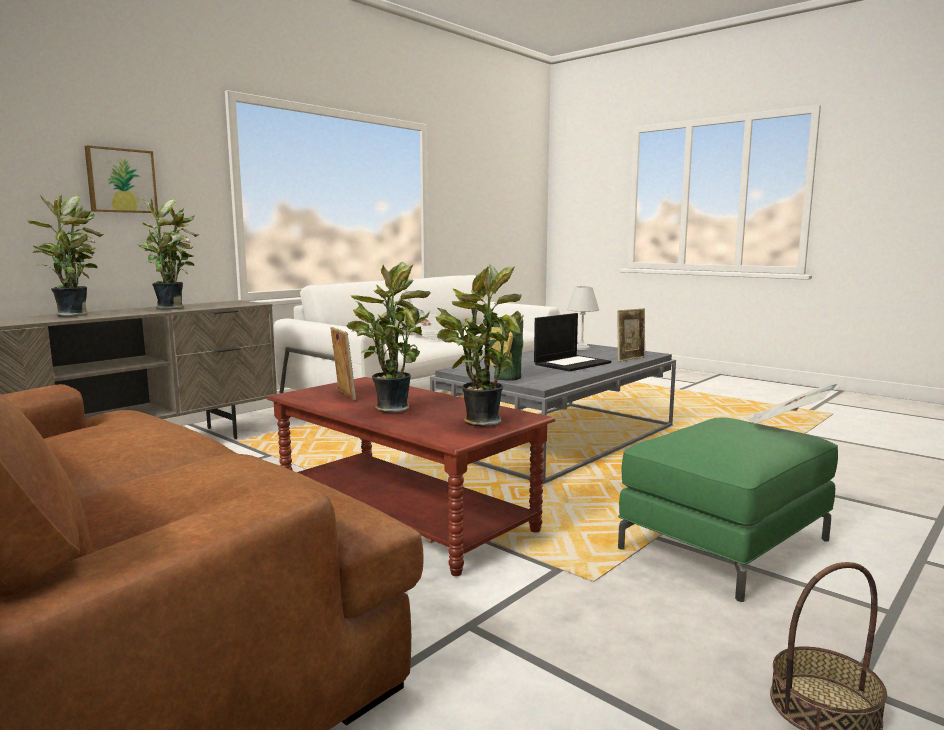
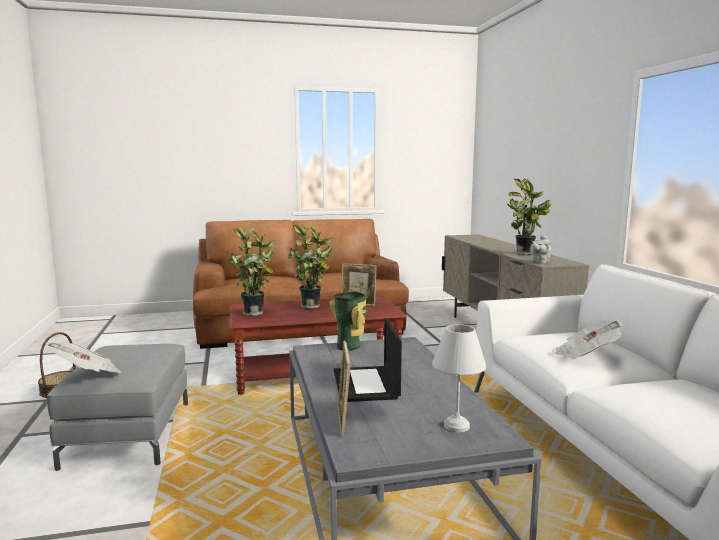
camera: 125 degrees right, 0 degrees up
(74, 315) = (501, 245): potted plant -> none
(121, 181) = (567, 163): picture -> none
(239, 304) = (539, 262): none -> grey teapot
(724, 544) = (129, 433): green ottoman -> grey ottoman

